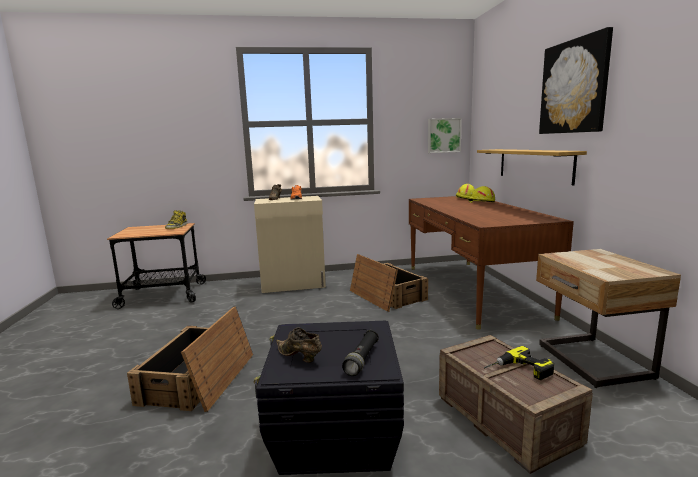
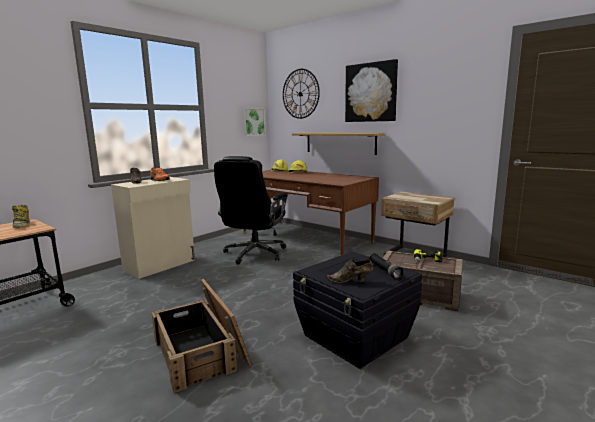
camera: 40 degrees left, 0 degrees up
(386, 295) = (254, 254): crate -> black office chair
(499, 96) = (300, 94): none -> wall clock

